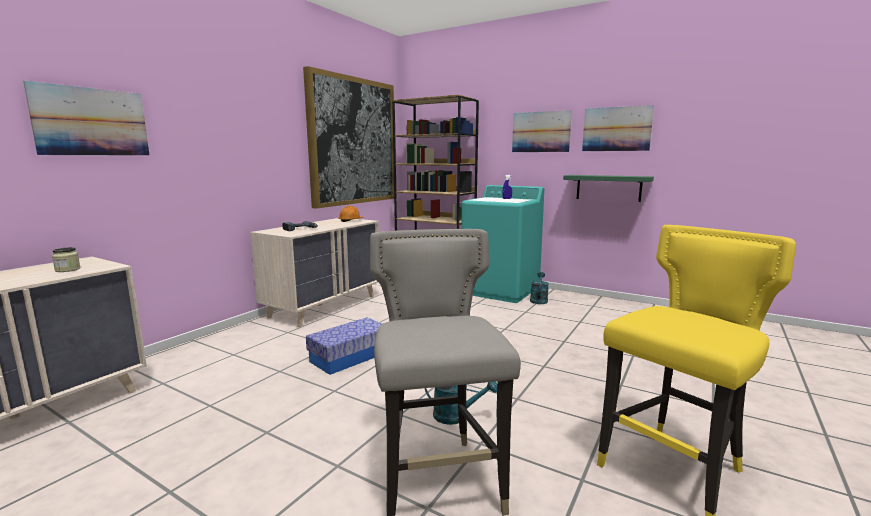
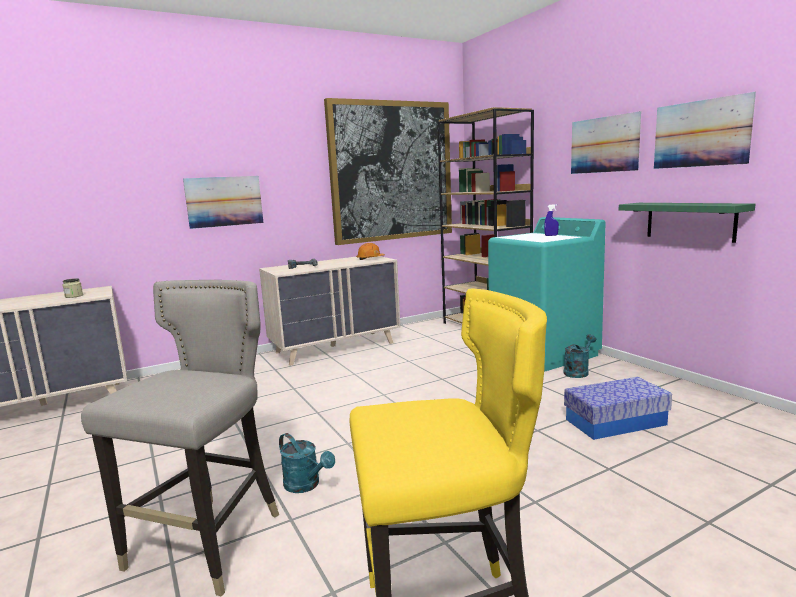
camera: 30 degrees right, 0 degrees up
(92, 122) = (112, 175): picture -> picture (224, 201)
(350, 357) = (293, 403): storage box -> storage box (615, 422)

